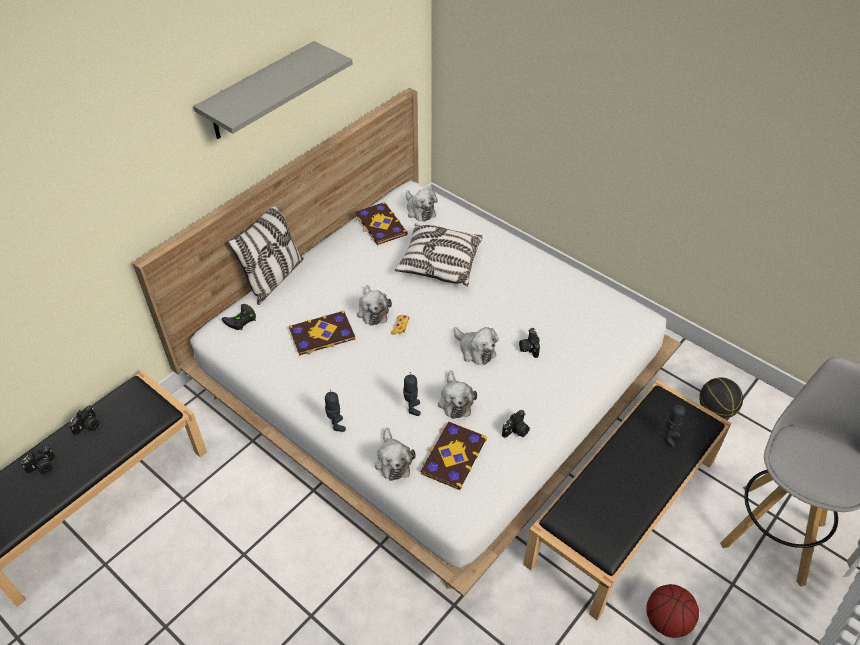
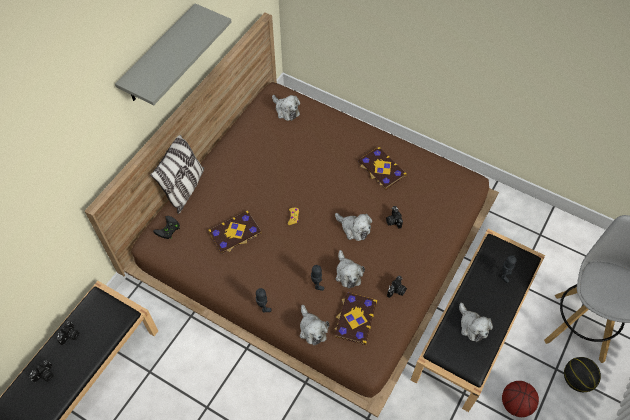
camera: 10 degrees left, 10 degrees up
(372, 311) = (269, 206): plush toy -> plush toy (472, 326)
(380, 225) = (258, 128): book -> book (381, 169)
(430, 381) = (315, 245): white bed -> brown bed
(439, 264) = (312, 157): pillow -> none
(716, 410) = (527, 237): basketball -> basketball (576, 379)

